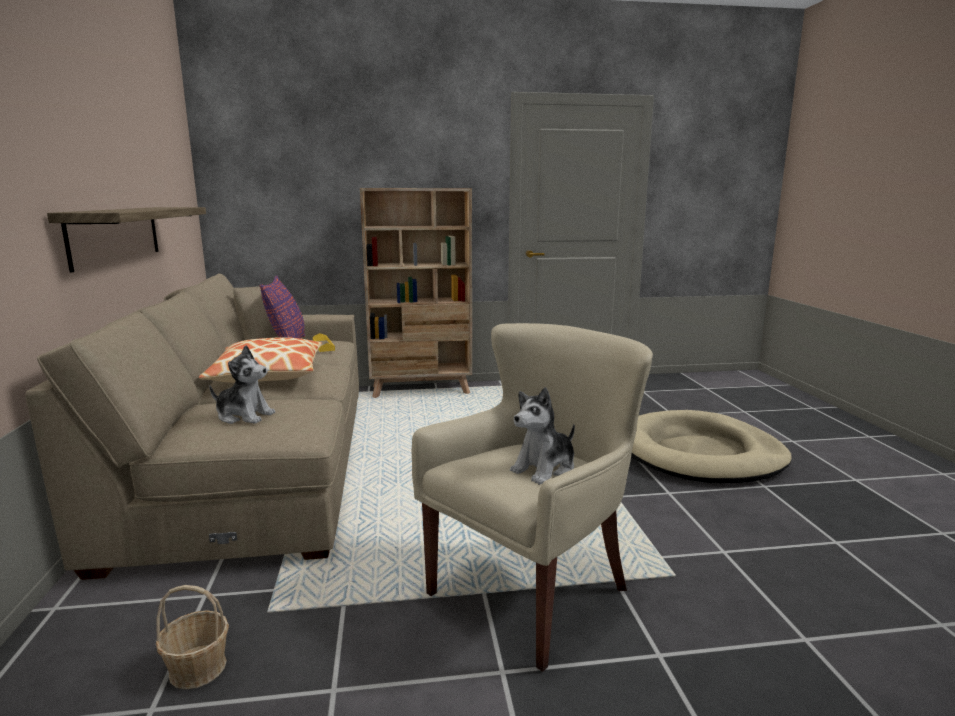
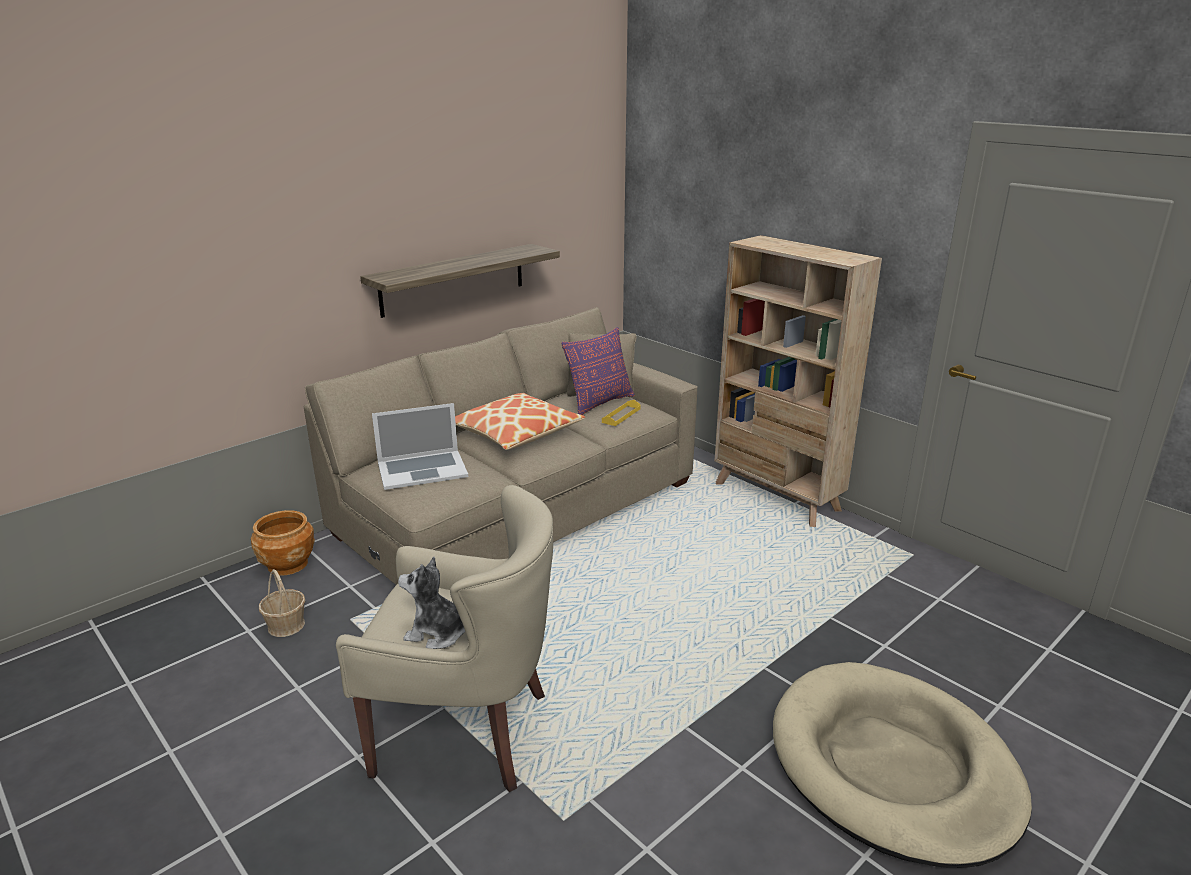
camera: 55 degrees right, 10 degrees up
(69, 632) = (288, 564): none -> brown planter
(244, 416) = (422, 469): plush toy -> laptop

